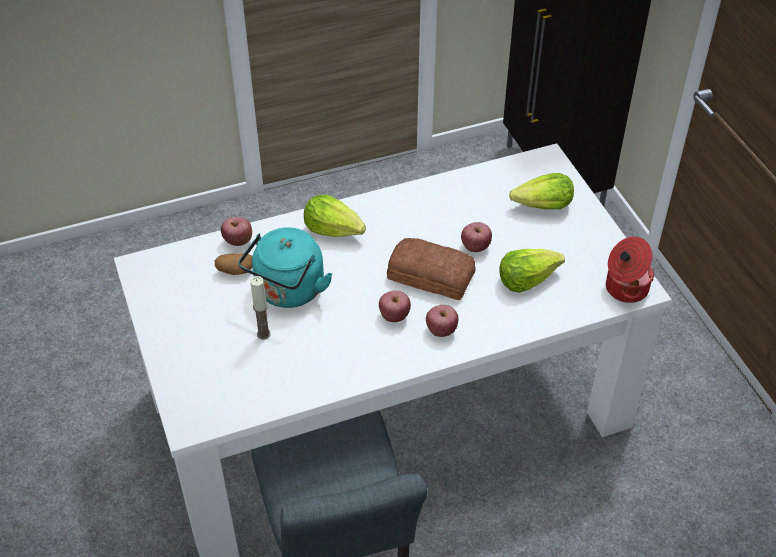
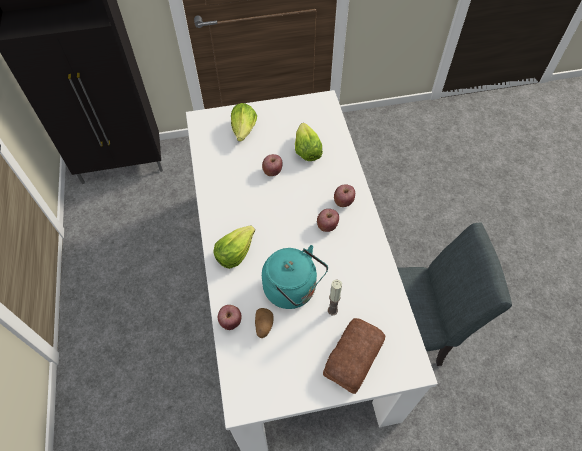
camera: 80 degrees left, 10 degrees up
(430, 274) = (292, 200): bread -> bread (352, 357)
(625, 288) = (322, 107): cooking pot -> none

